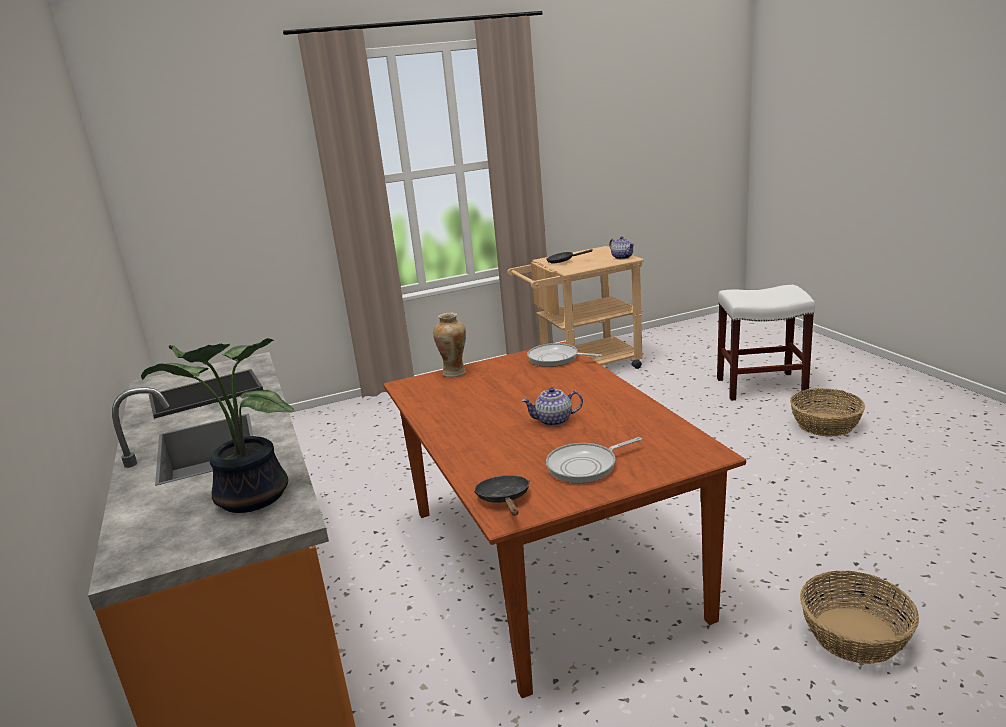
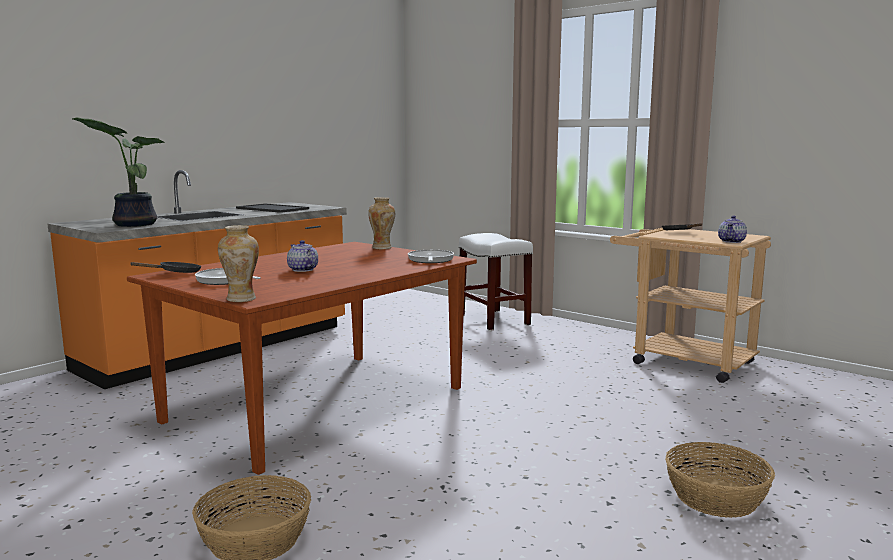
camera: 60 degrees right, 10 degrees down
(702, 459) = (241, 299): none -> vase
(760, 387) = (773, 448): white stool -> white stool (492, 320)

